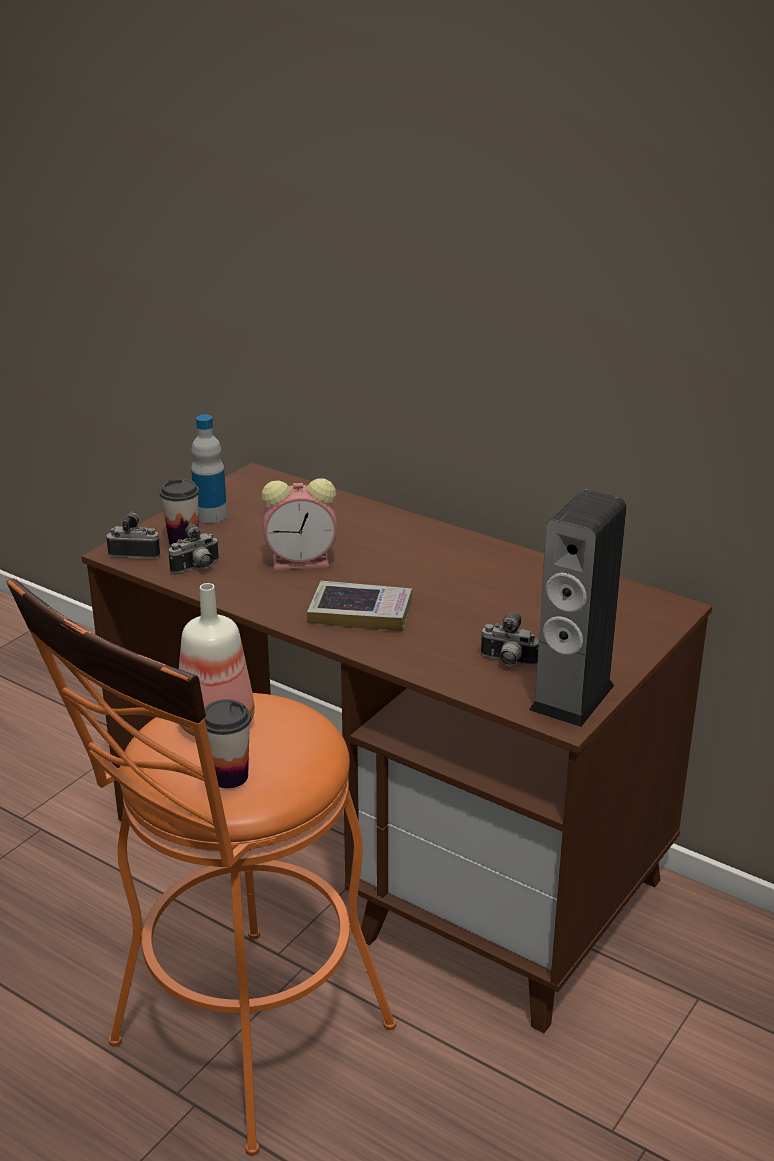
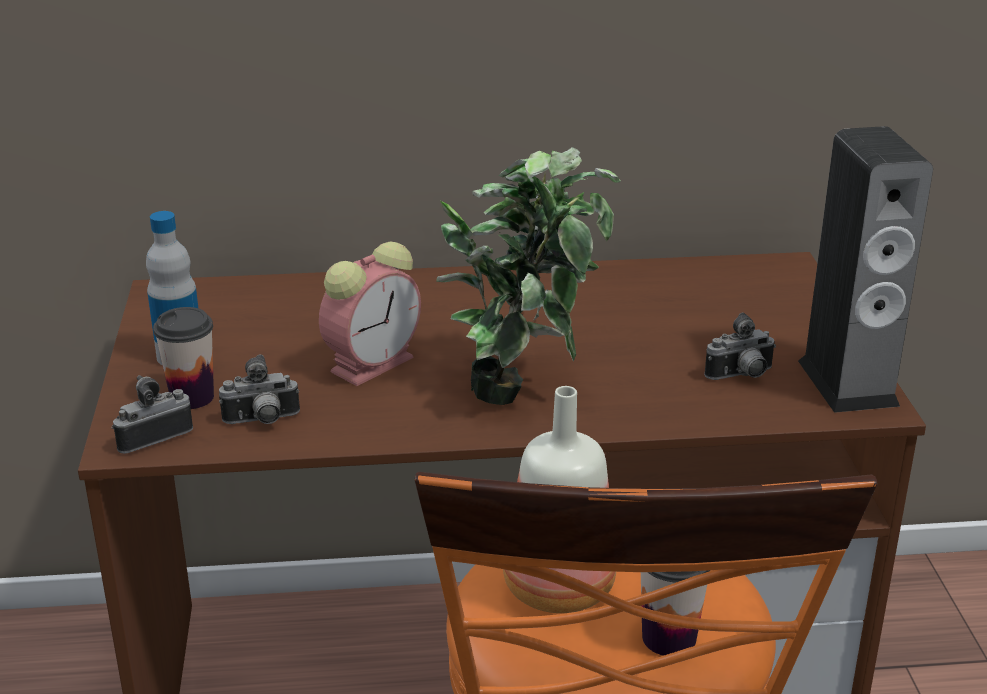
camera: 40 degrees left, 0 degrees up
(197, 568) = (262, 421): camera -> camera turned 60 degrees clockwise
(360, 612) = (525, 390): book -> potted plant

